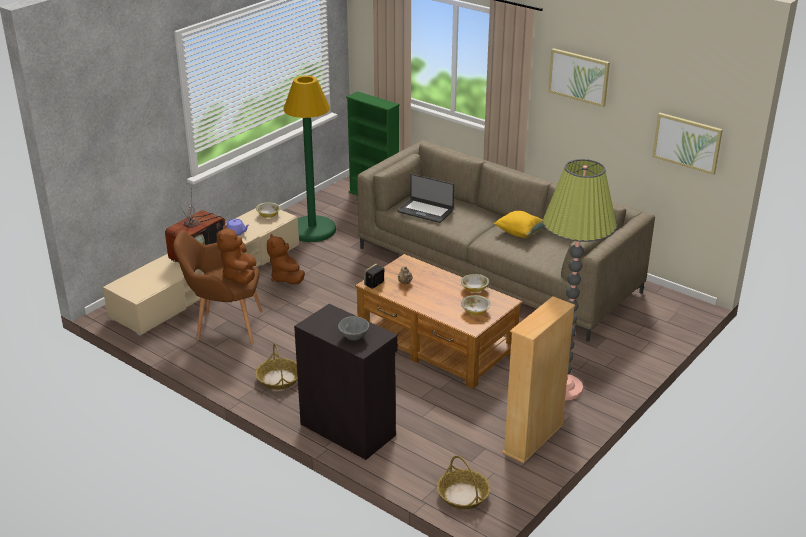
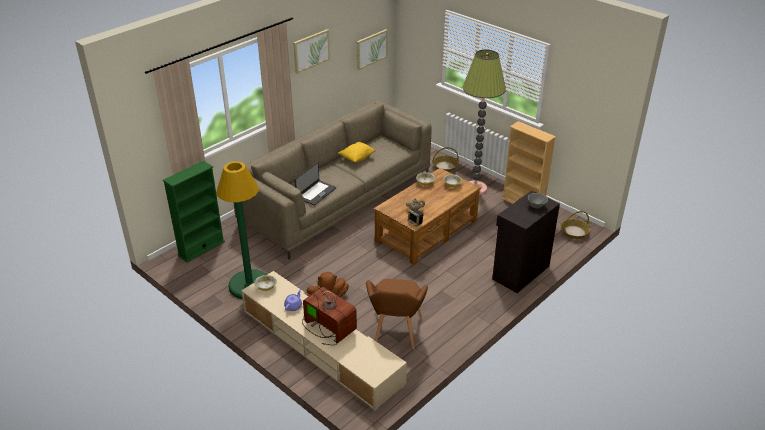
camera: 85 degrees left, 5 degrees up
(240, 277) = (400, 286): brown plush toy -> none
(278, 379) = (466, 303): basket -> basket (445, 166)

